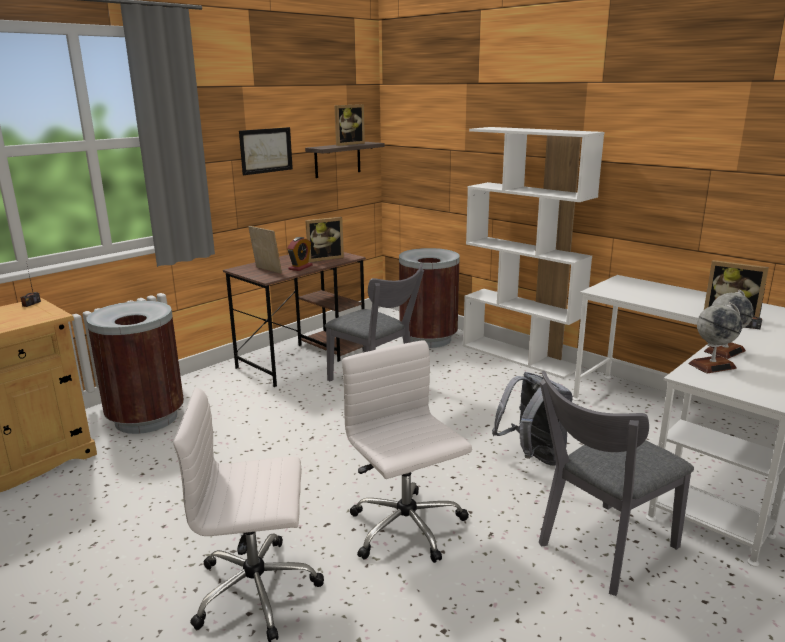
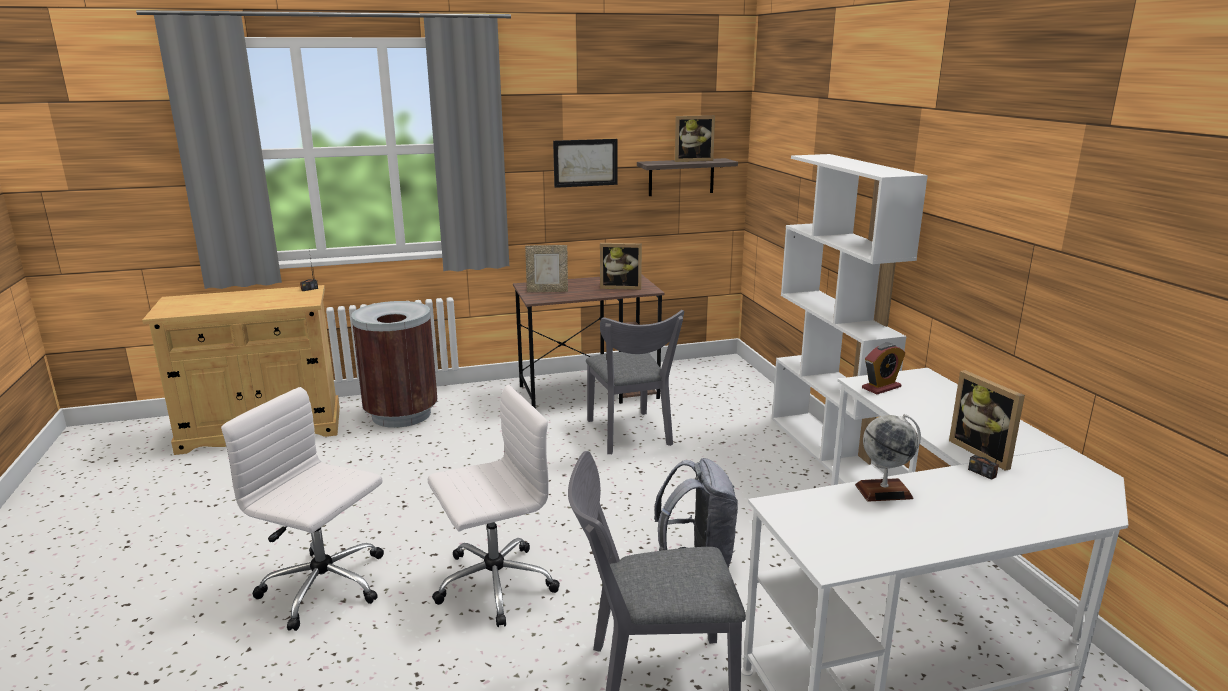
camera: 30 degrees right, 0 degrees up
(266, 270) = (547, 291): picture frame -> picture frame turned 105 degrees clockwise
(300, 267) = (583, 293): alarm clock -> alarm clock (881, 387)
(407, 529) = (493, 584): white office chair -> white office chair turned 60 degrees clockwise
(428, 339) = (742, 402): brown trash can -> none
(712, 366) = (832, 503): globe -> none

